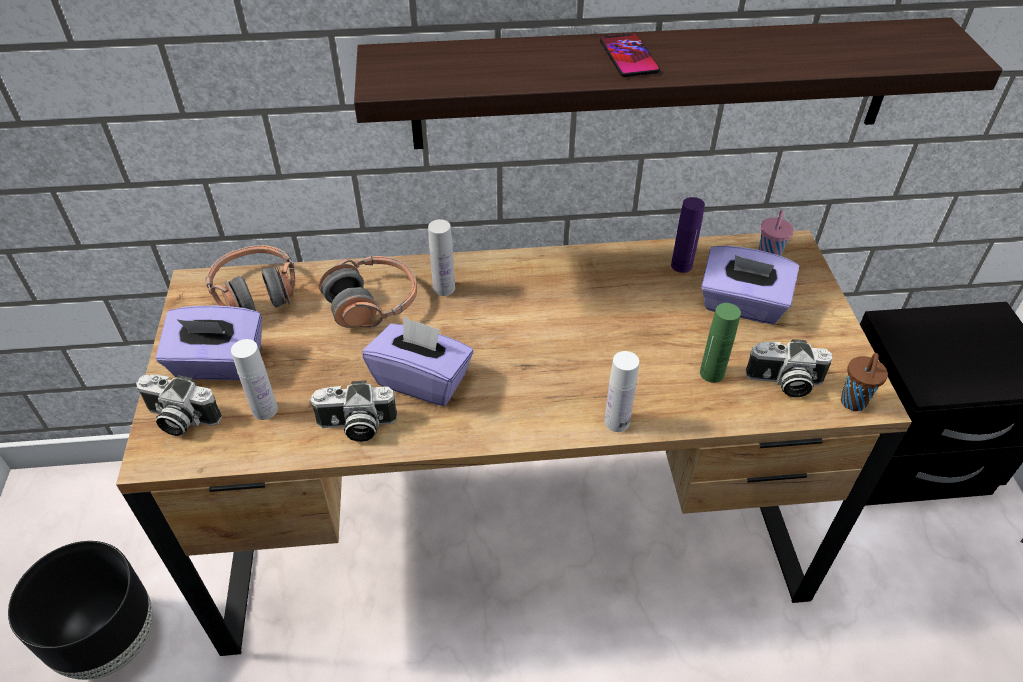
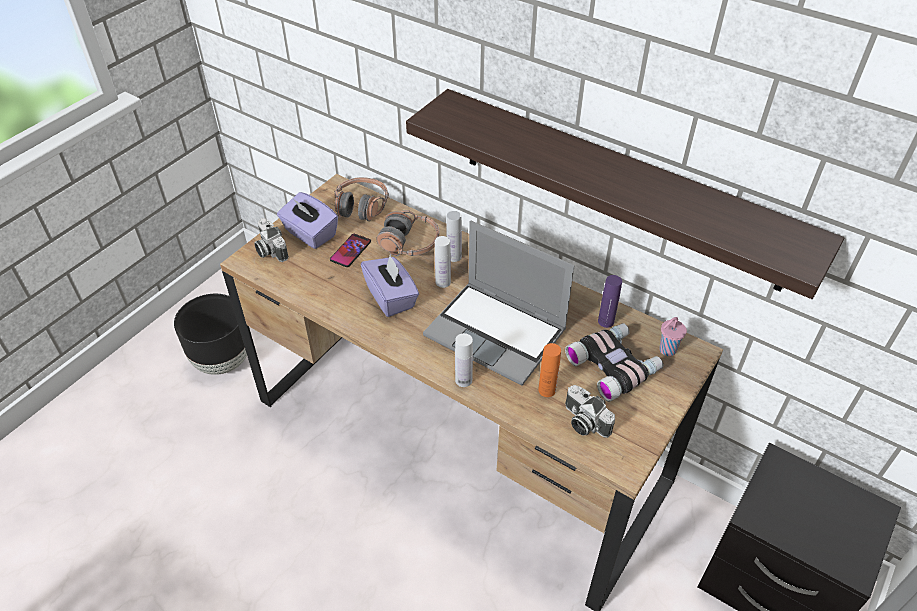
camera: 40 degrees right, 0 degrees up
(265, 410) = (307, 268): white bottle -> white bottle (443, 282)
(356, 426) = (338, 301): camera -> none
(591, 345) = (497, 333): none -> laptop
(628, 56) = (580, 161): phone -> phone (350, 251)
(711, 373) = (547, 390): green bottle -> orange bottle
(742, 305) = (614, 366): purple tissue box -> binoculars
(853, 403) = (611, 460): brown cup -> none

